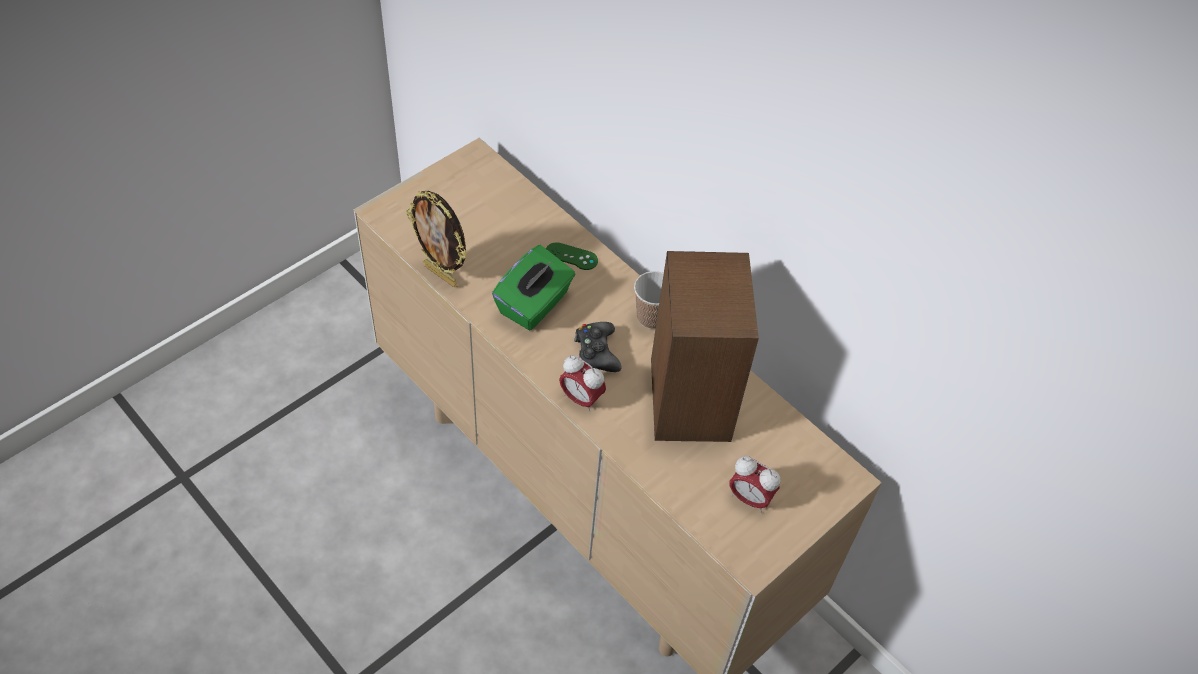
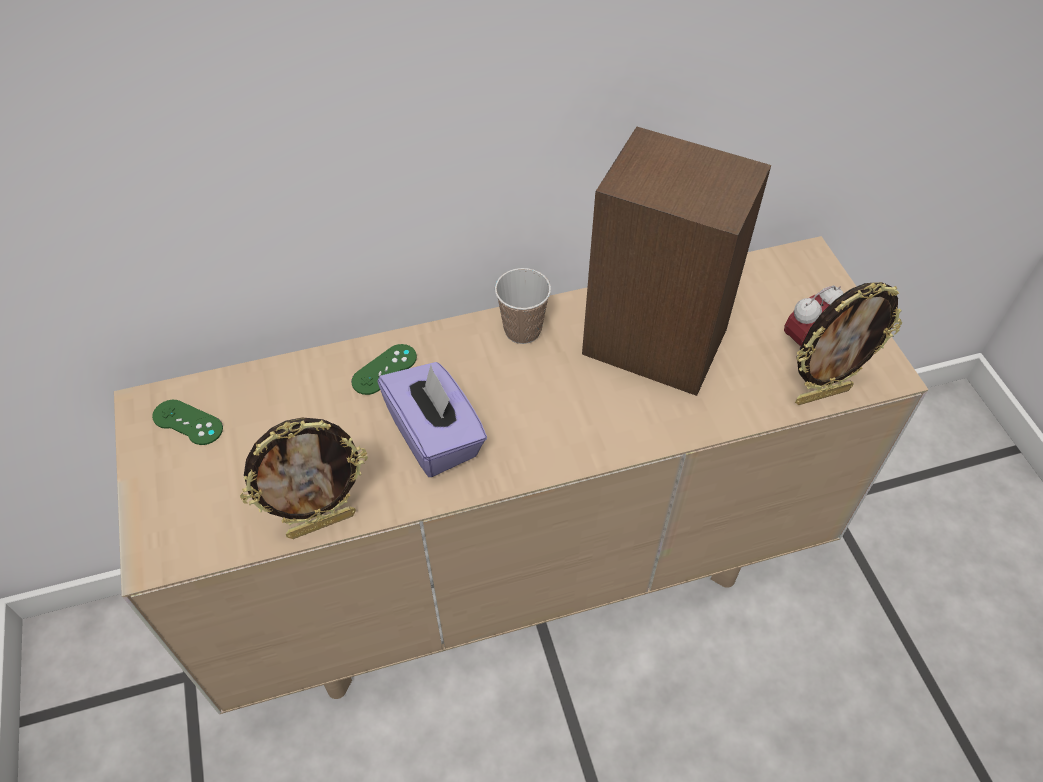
camera: 60 degrees left, 0 degrees up
(476, 181) = (187, 422): none -> green game controller
(534, 304) = (435, 436): green tissue box -> purple tissue box
(581, 399) = (605, 443): alarm clock -> none
(596, 352) = (544, 401): black game controller -> none
(704, 521) = (822, 394): none -> picture frame

